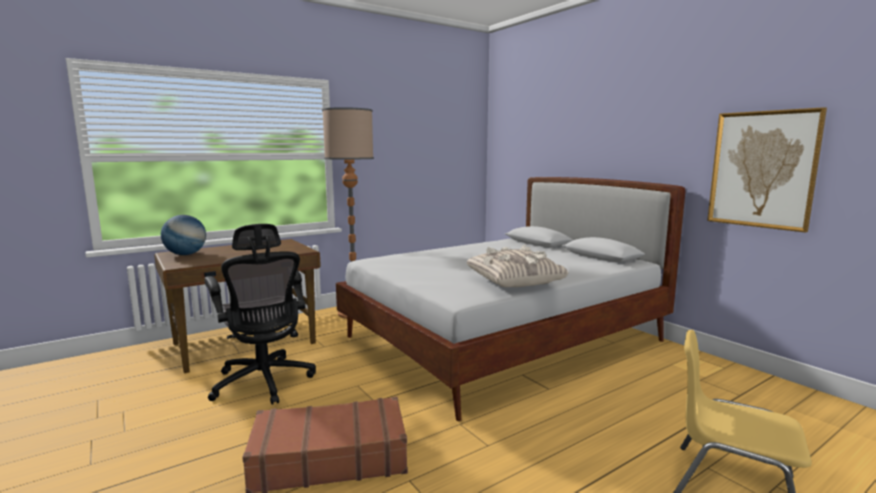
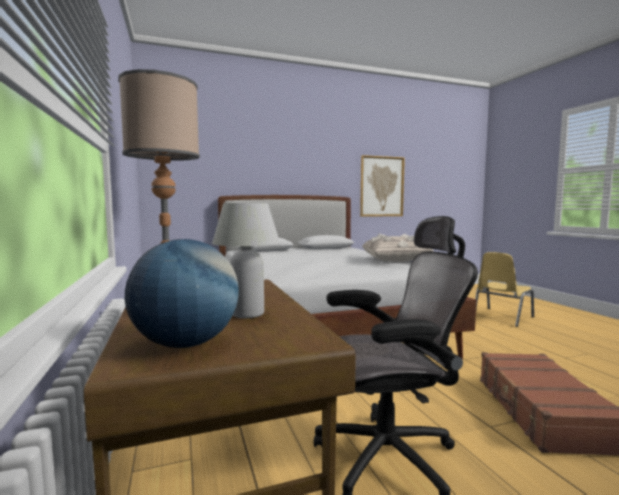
camera: 75 degrees left, 5 degrees down
(225, 256) = (247, 314): none -> white table lamp

